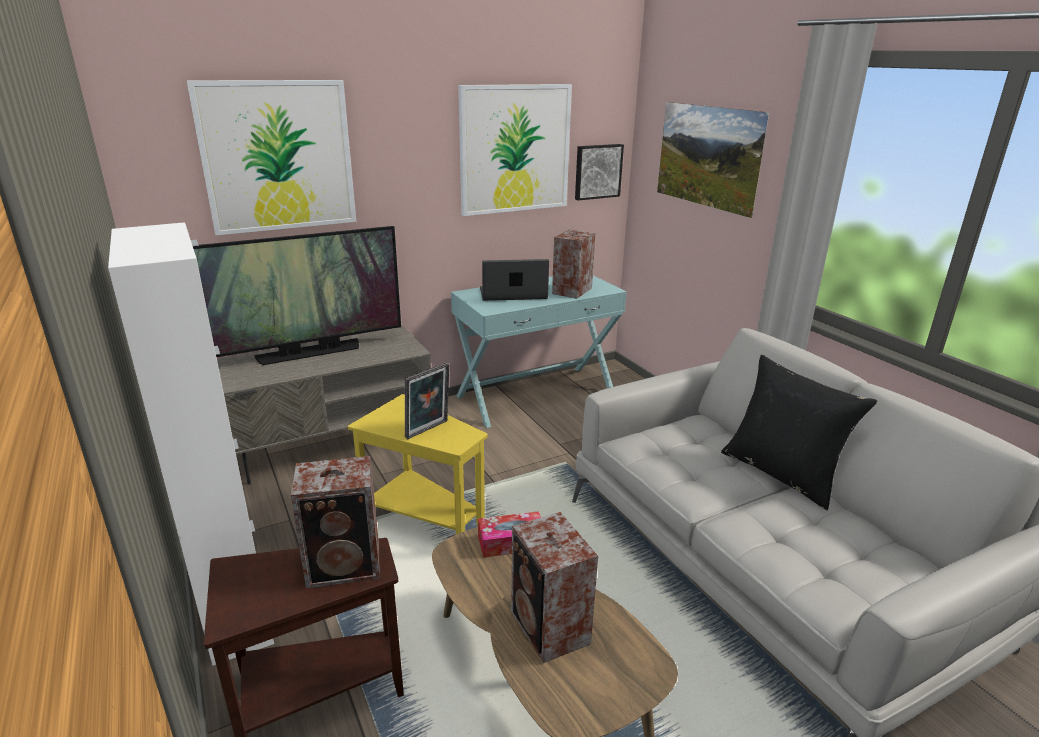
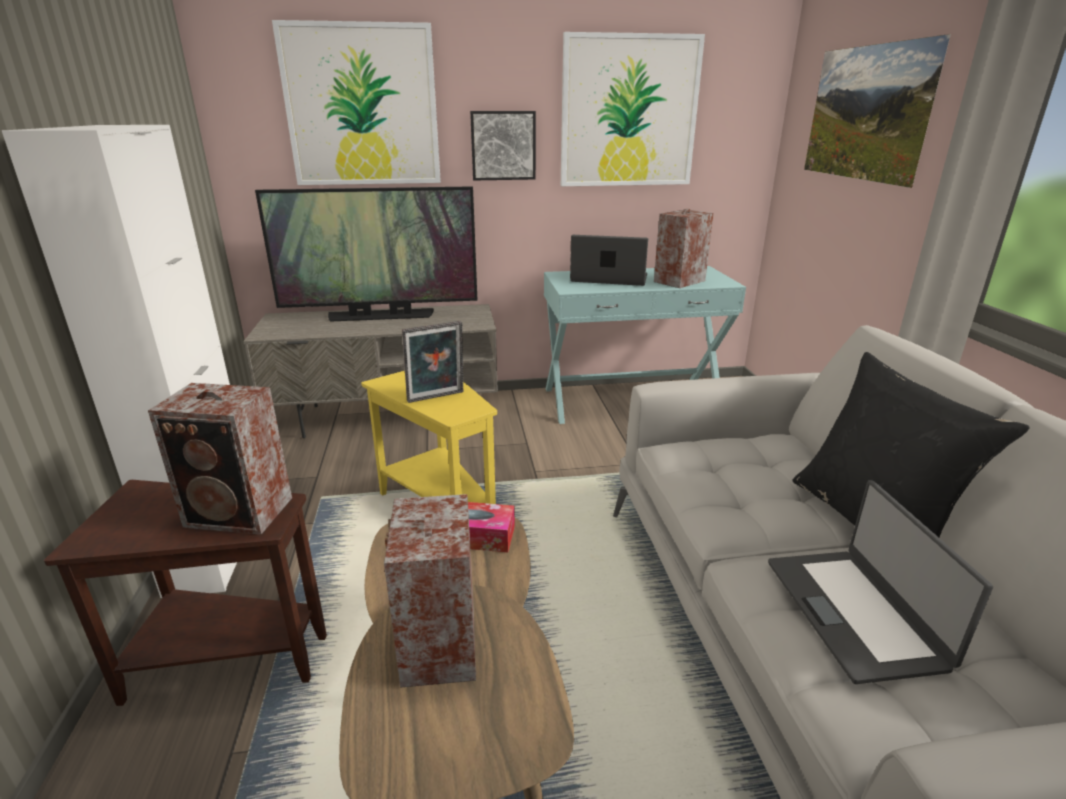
camera: 20 degrees right, 0 degrees up
(597, 171) = (734, 145): picture -> picture (503, 145)
(800, 537) = (855, 612): none -> laptop

